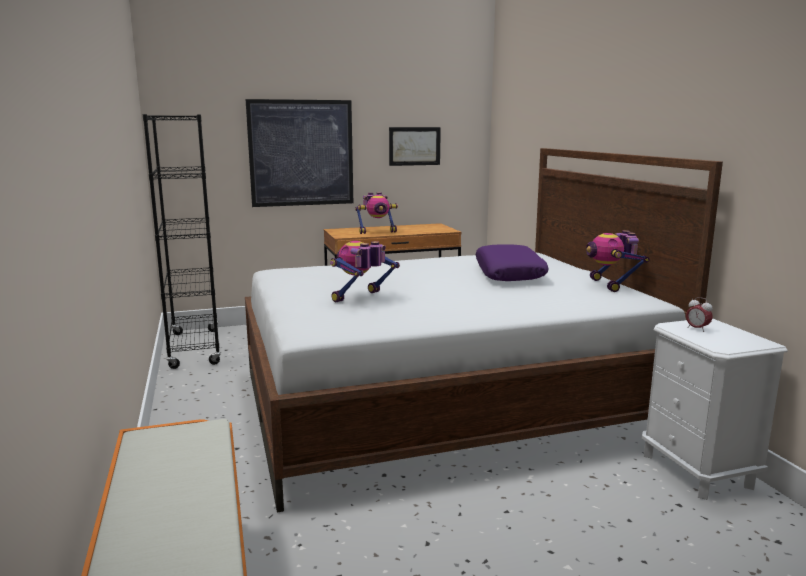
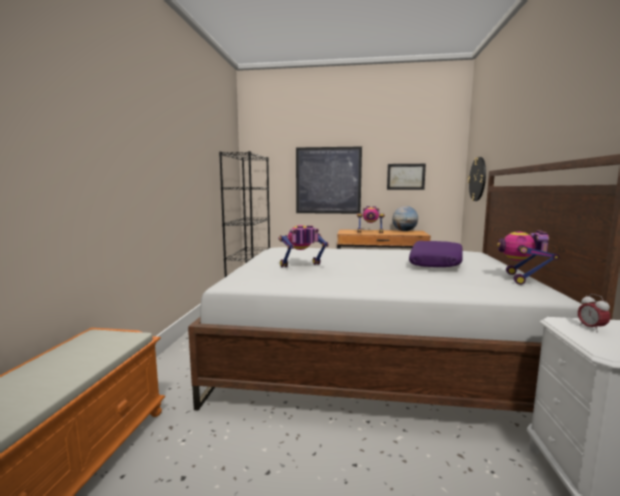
camera: 25 degrees right, 5 degrees down
(419, 226) = (404, 231): none -> globe
(514, 153) = (478, 179): none -> wall clock

